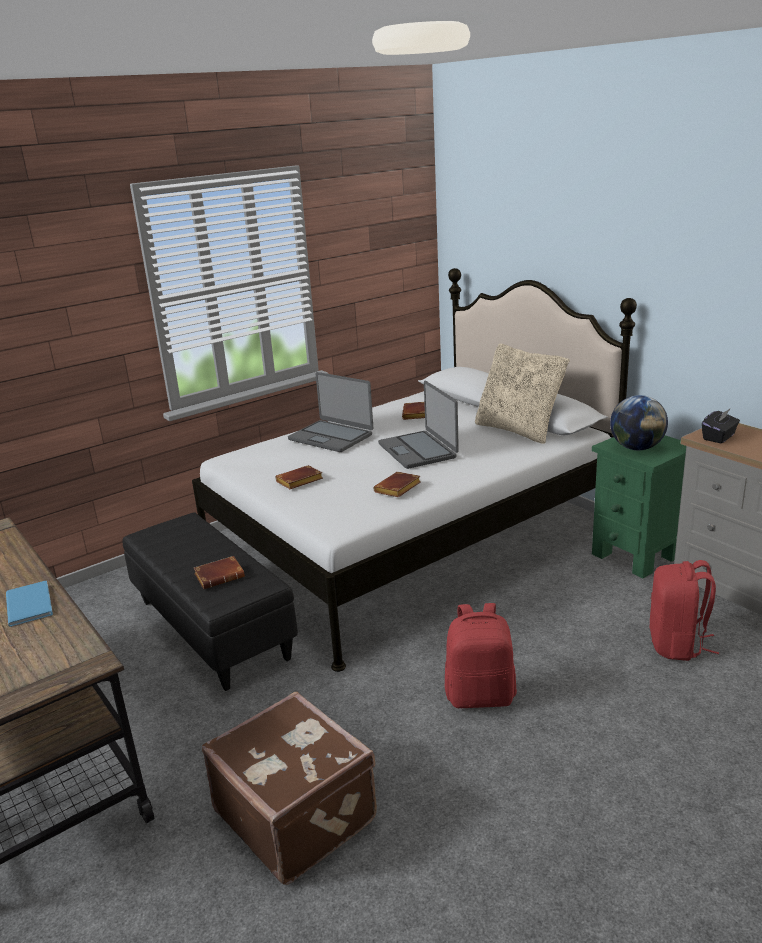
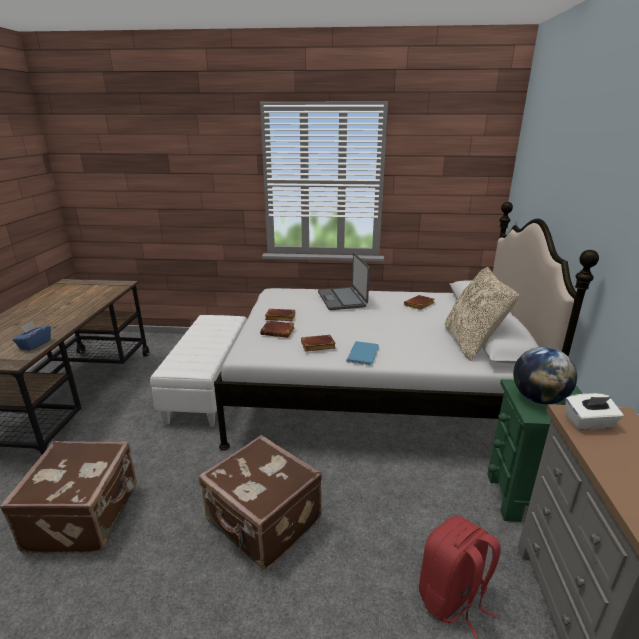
camera: 40 degrees right, 0 degrees up
(31, 603) = (62, 322): blue book -> blue book (364, 353)
(64, 638) = (35, 345): none -> blue tissue box
(214, 629) = (210, 388): black ottoman -> white ottoman
(220, 576) = (193, 355): brown book -> brown book (279, 332)
(418, 450) = (375, 328): laptop -> none
(480, 695) = (263, 523): red backpack -> brown suitcase
(719, 437) = (589, 423): black tissue box -> white tissue box

